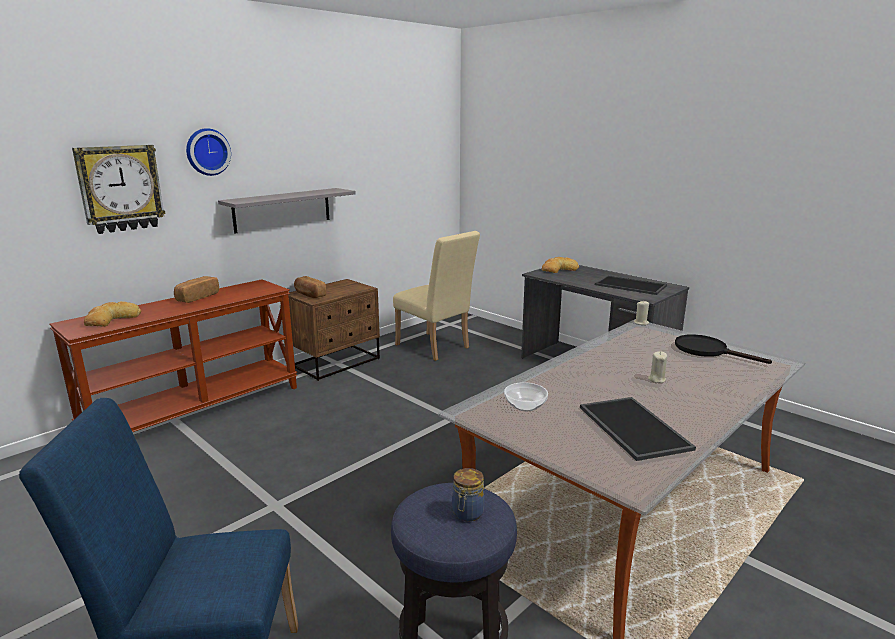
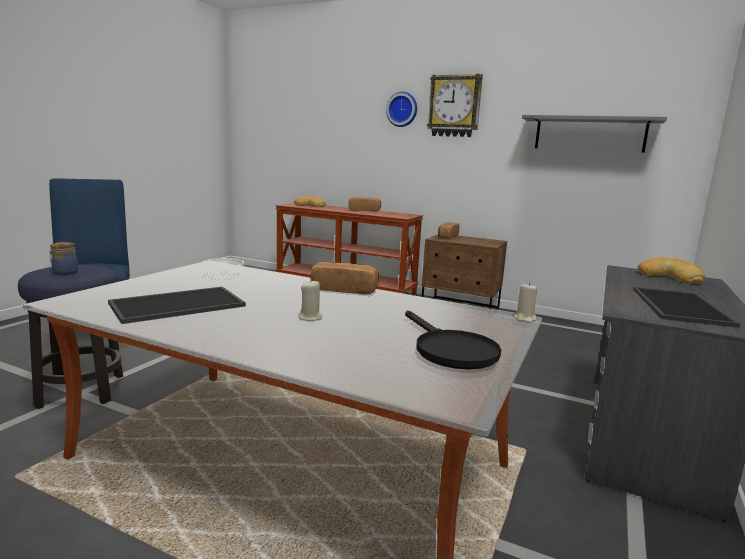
camera: 70 degrees right, 5 degrees down
(120, 188) = (346, 130): wall clock -> wall clock (454, 106)
(282, 210) = (454, 162): grey shelf -> grey shelf (589, 134)
(435, 347) = (550, 337): beige chair -> none
(576, 360) = (344, 290): none -> bread
(707, 351) = (449, 350): black frying pan -> black frying pan turned 135 degrees clockwise

